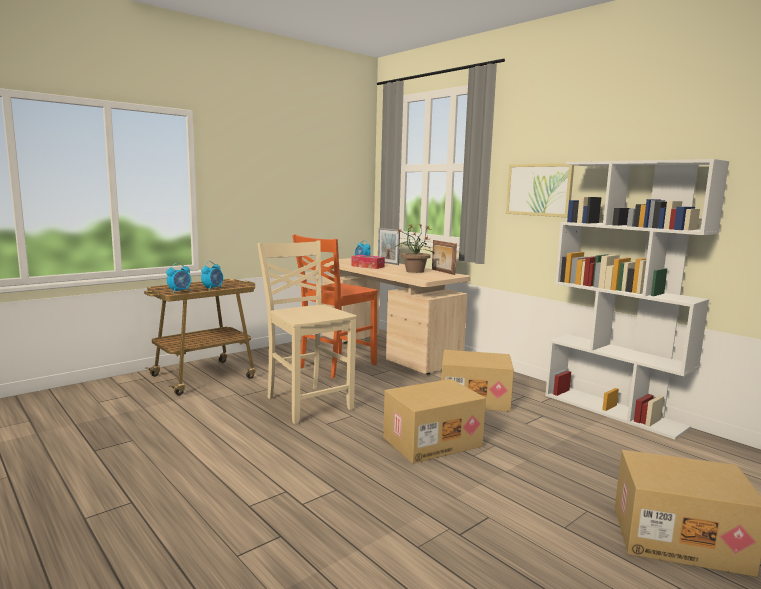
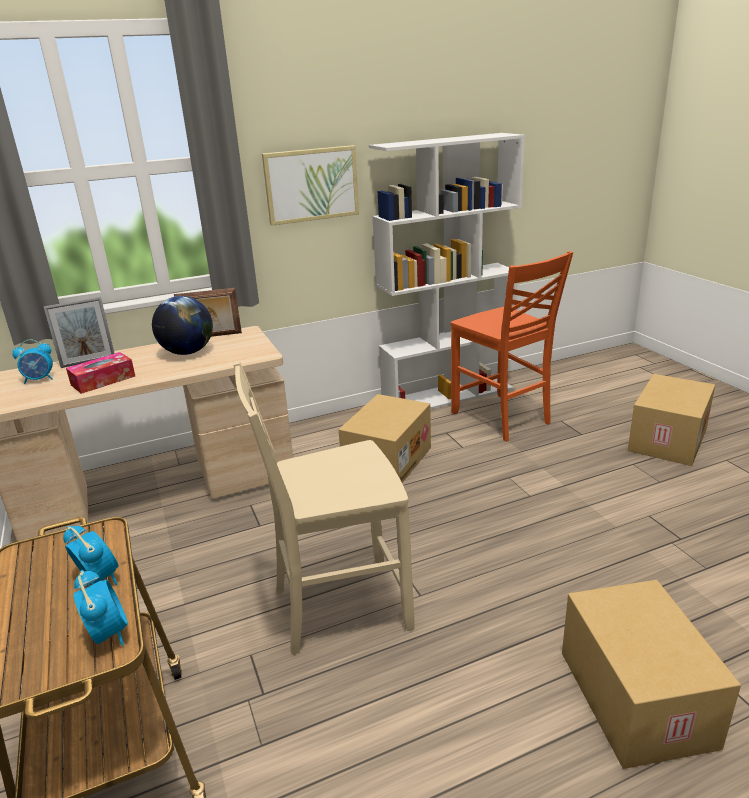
camera: 70 degrees left, 15 degrees up
(335, 366) = (192, 556): orange chair -> orange chair (502, 418)
(414, 271) = (187, 352): potted plant -> globe
(432, 441) = (492, 515): cardboard box -> cardboard box (632, 697)

